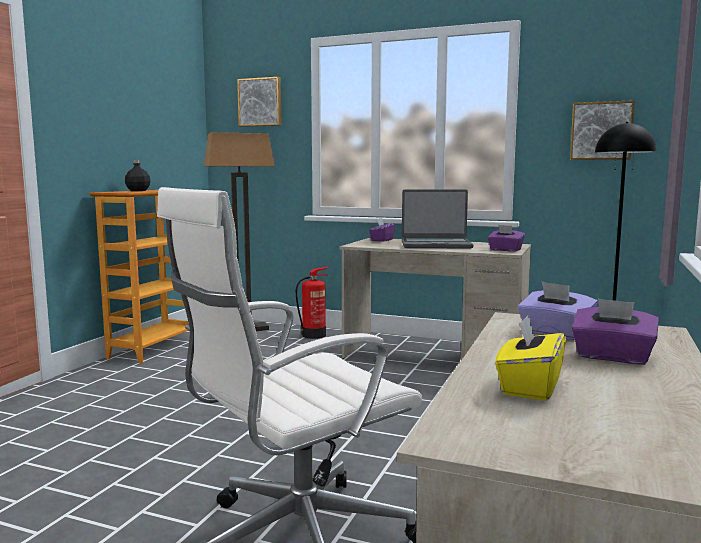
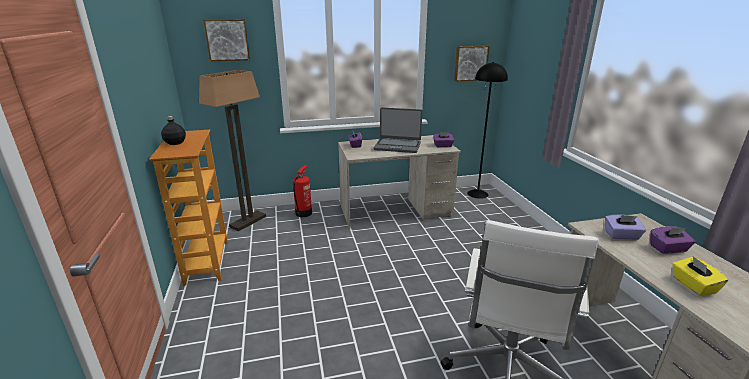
camera: 35 degrees left, 15 degrees up
(435, 245) = (397, 146): laptop -> laptop turned 45 degrees clockwise

